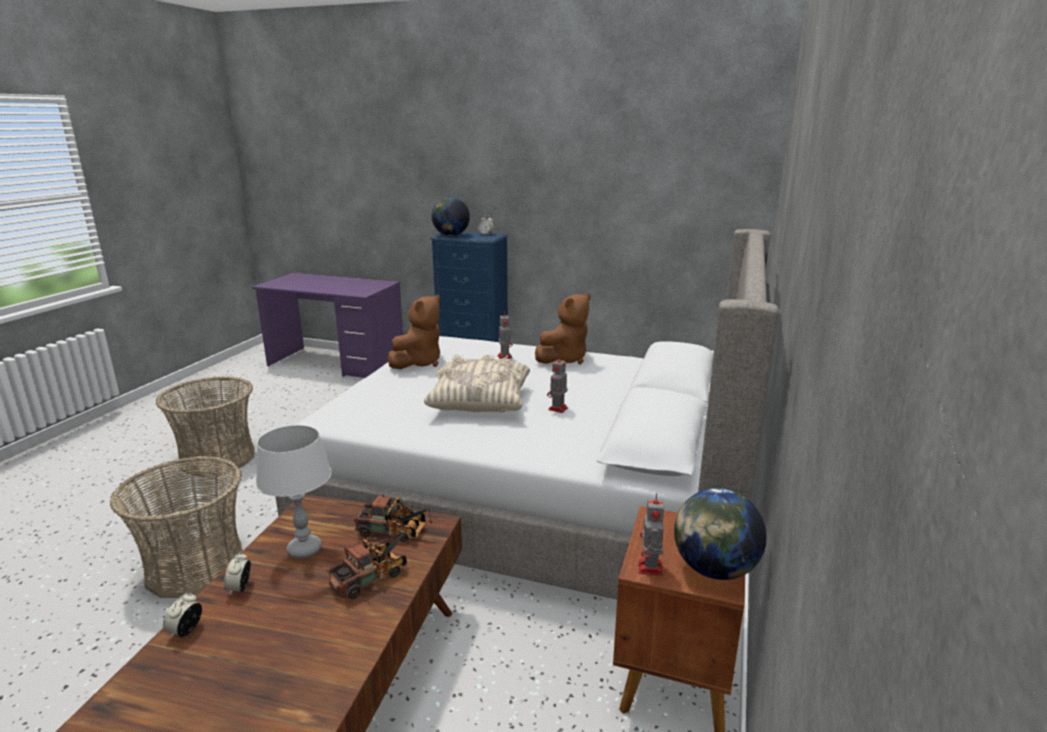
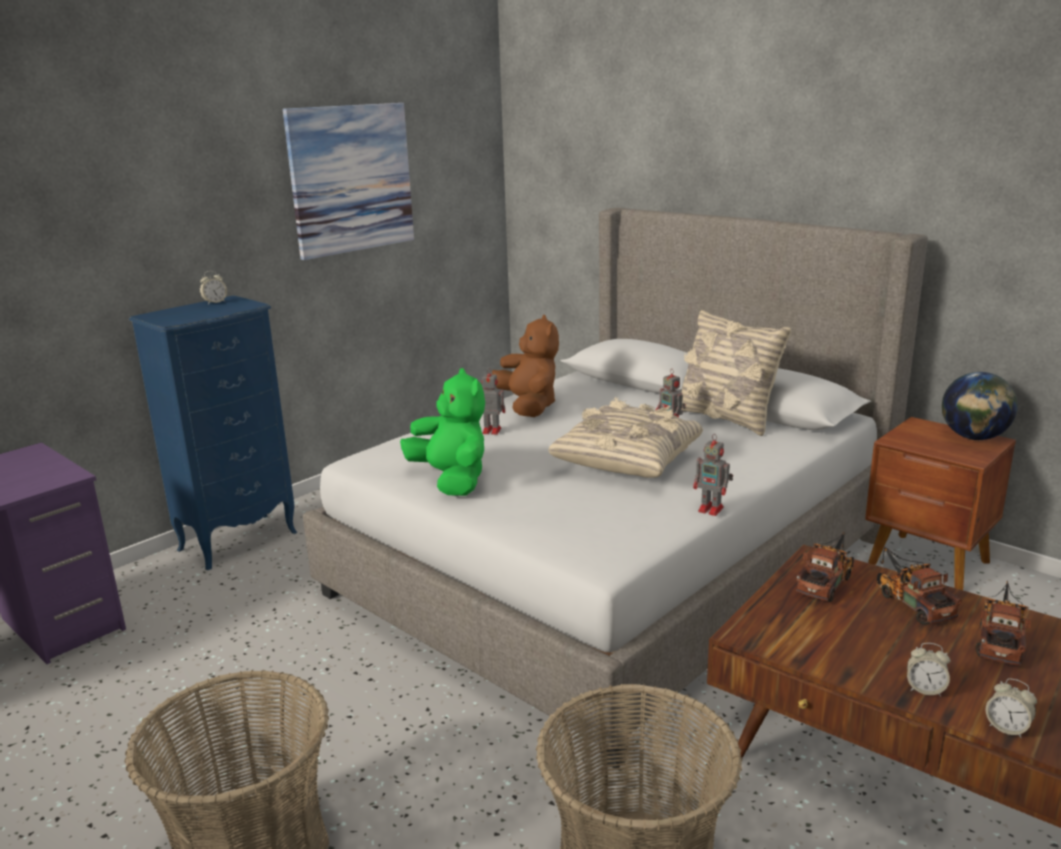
camera: 65 degrees left, 0 degrees up
(305, 550) = (851, 641): grey table lamp -> none
(318, 629) = (1000, 640): none -> toy truck
(419, 363) = (451, 480): brown plush toy -> green plush toy
(451, 235) = (184, 317): globe -> none
(609, 425) = (725, 419): none -> beige pillow
(611, 174) = (351, 179): none -> picture
(650, 569) = (972, 456): toy robot -> toy robot (712, 509)

